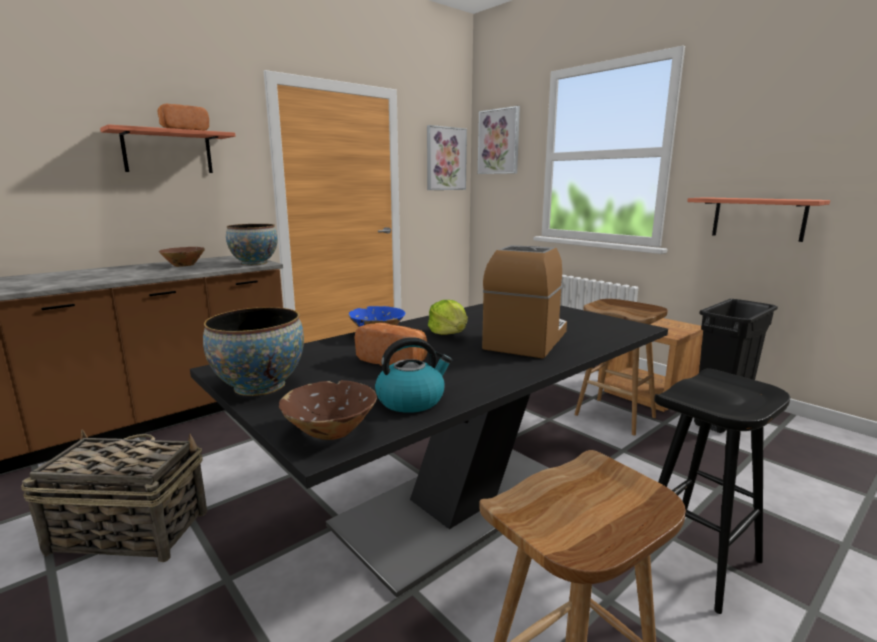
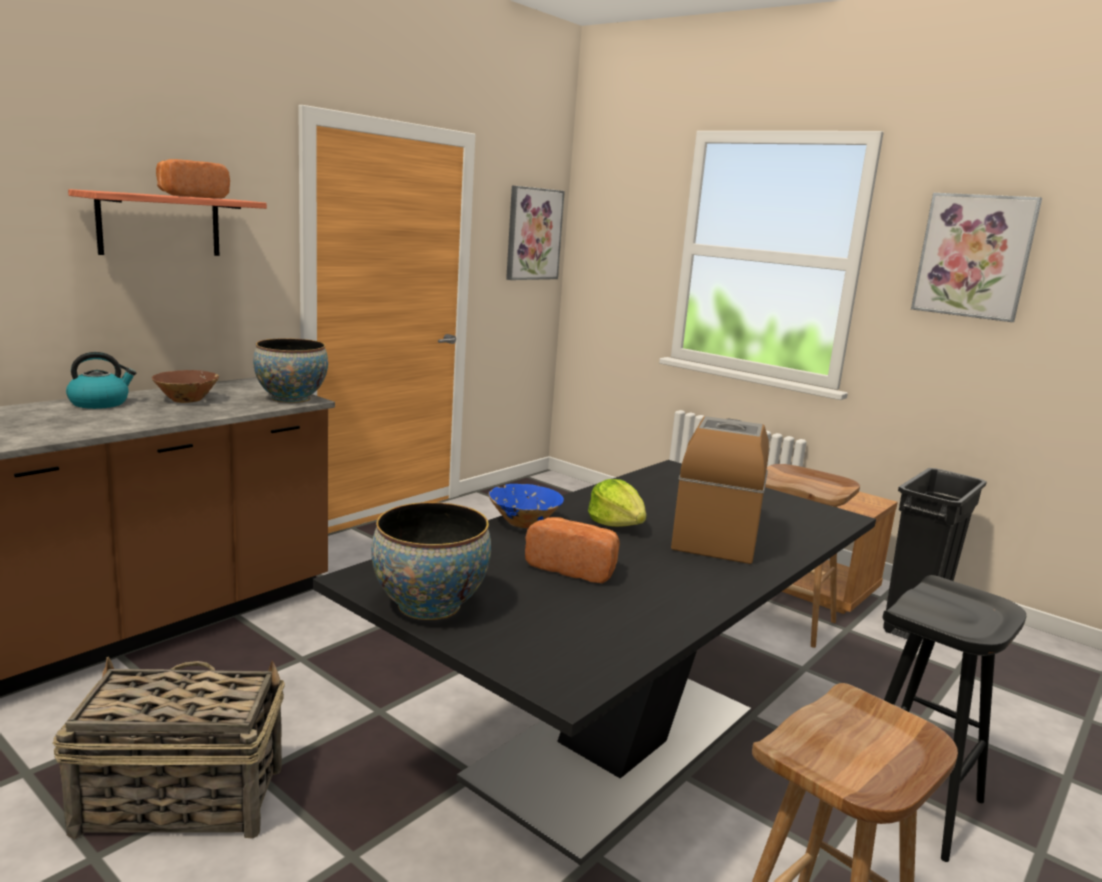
camera: 10 degrees left, 0 degrees up
(331, 432) = (563, 668): brown bowl -> none
(411, 400) = (629, 625): kettle -> kettle (100, 403)
(499, 141) = (612, 216): picture -> picture (974, 256)
(758, 218) = (965, 366): shelf -> none

